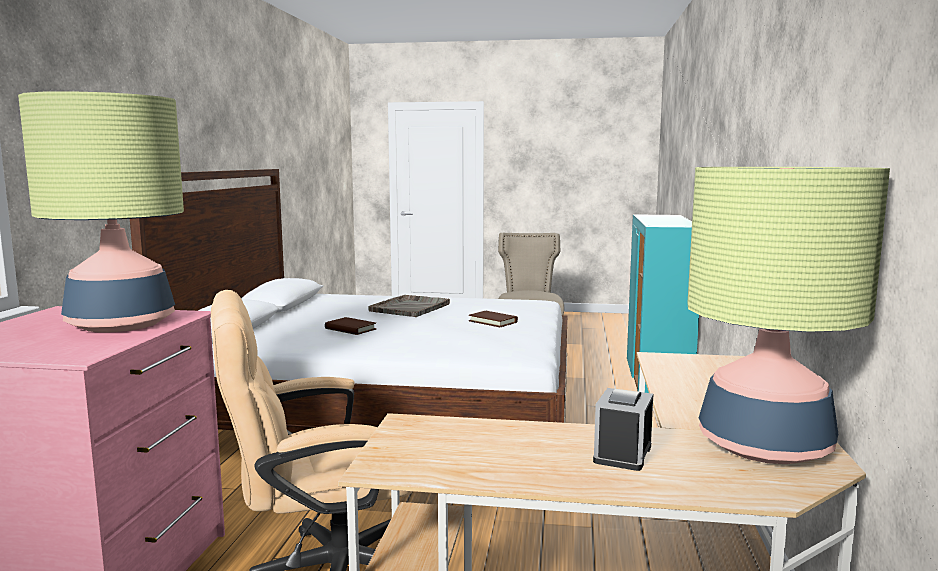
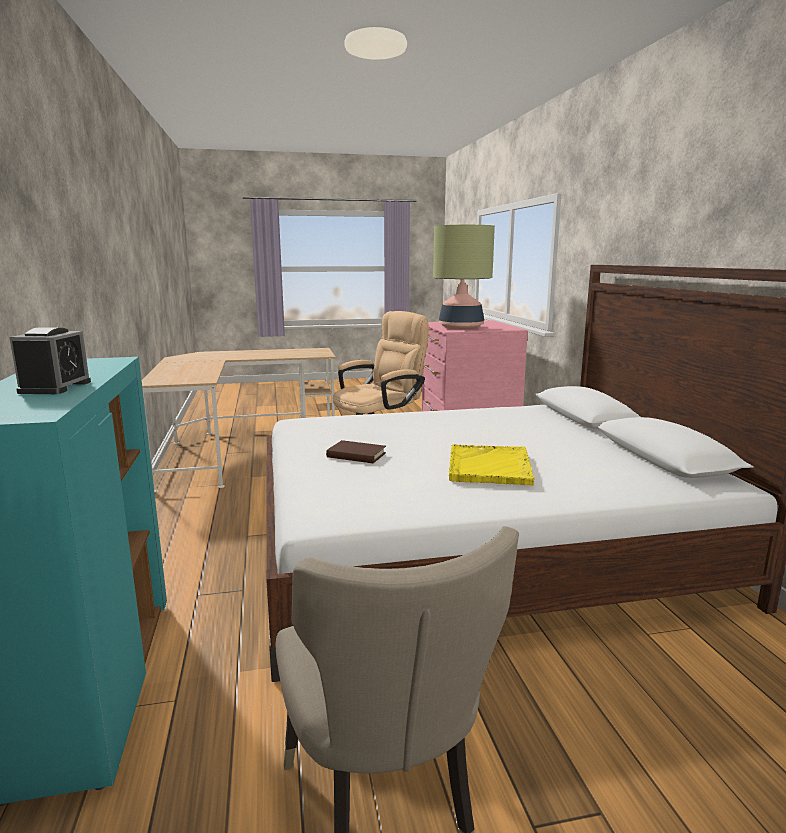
camera: 160 degrees right, 5 degrees up
(350, 329) = (485, 427): brown book -> none
(410, 307) = (489, 466): grey tray -> yellow tray
(622, 454) = (243, 355): alarm clock -> alarm clock (55, 387)
(764, 445) = (190, 359): table lamp -> none

